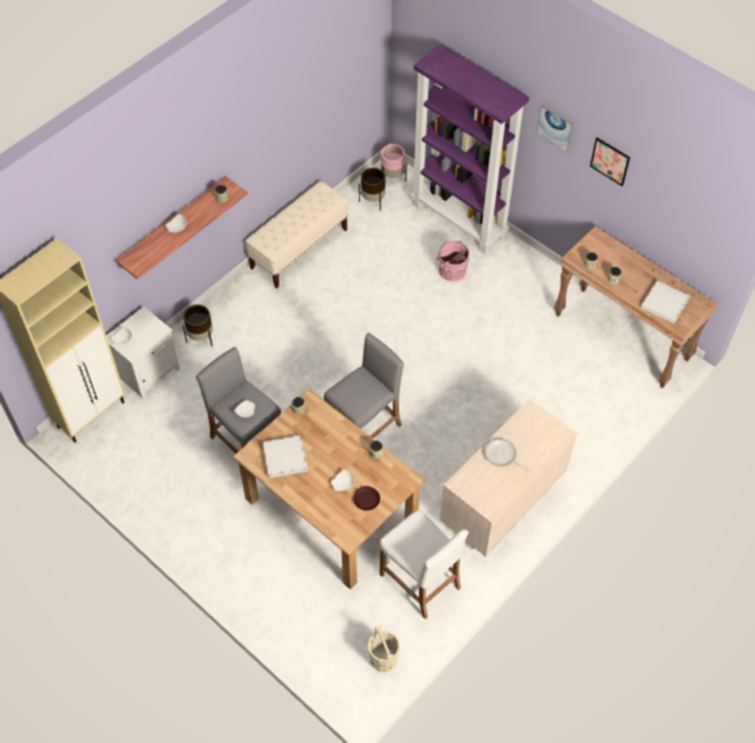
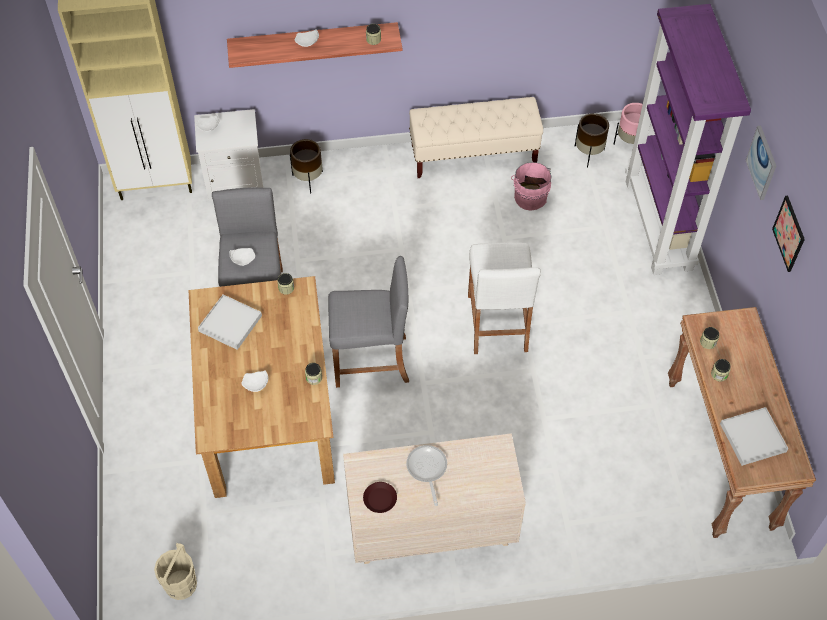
camera: 40 degrees right, 0 degrees up
(367, 500) = (261, 415): brown plate -> brown plate (380, 499)
(420, 581) = (282, 540): white stool -> white stool (497, 323)
(451, 270) = (602, 268): pink bucket -> pink bucket (530, 196)

